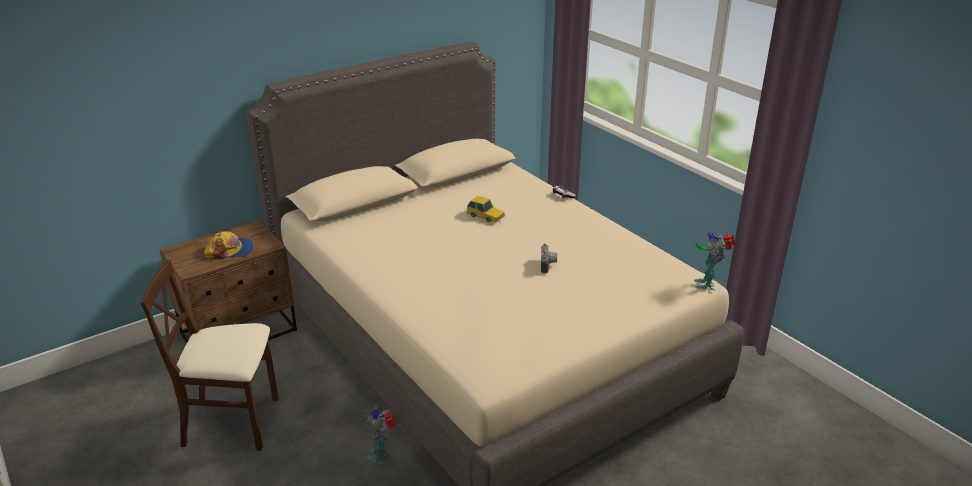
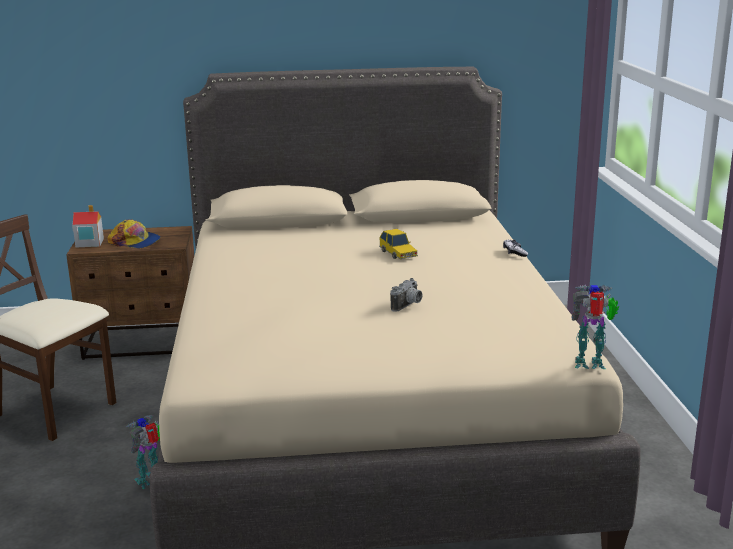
camera: 30 degrees right, 10 degrees down
(187, 262) = (89, 243): none -> toy house
(707, 283) = (591, 365): toy robot -> toy robot turned 60 degrees clockwise

